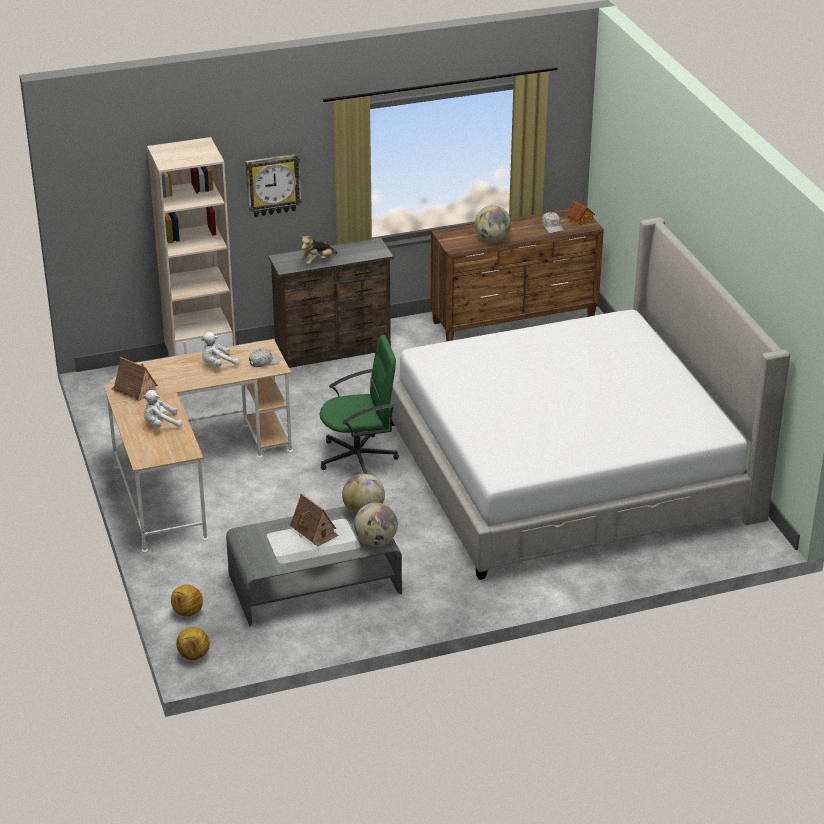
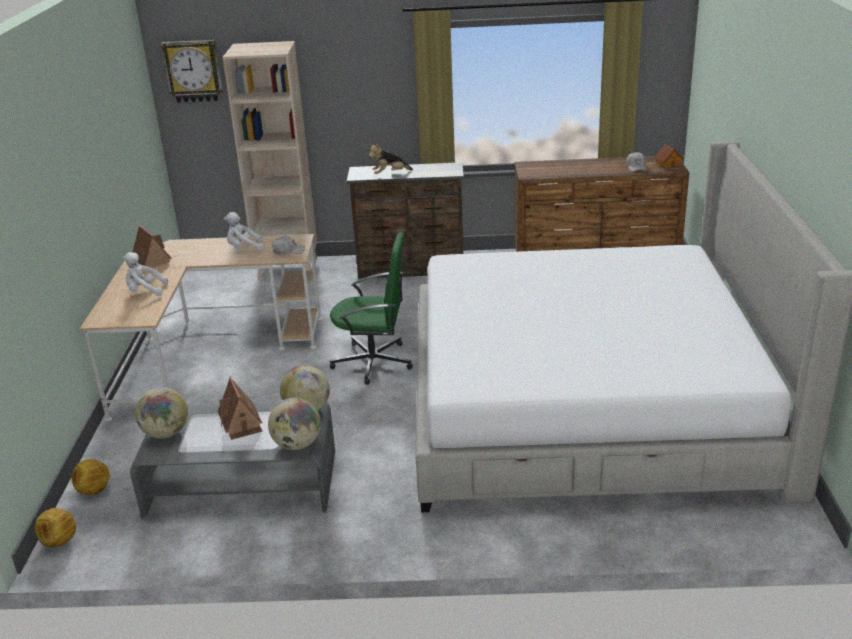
camera: 20 degrees right, 5 degrees down
(273, 184) = (359, 98): wall clock -> wall clock (193, 71)
(492, 239) = (570, 171): globe -> globe (166, 433)

